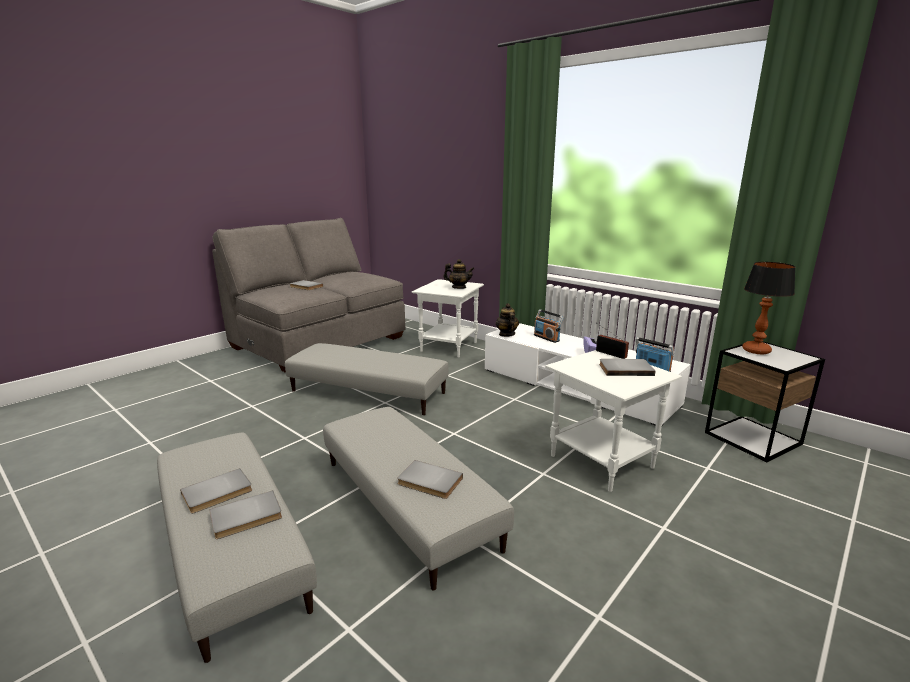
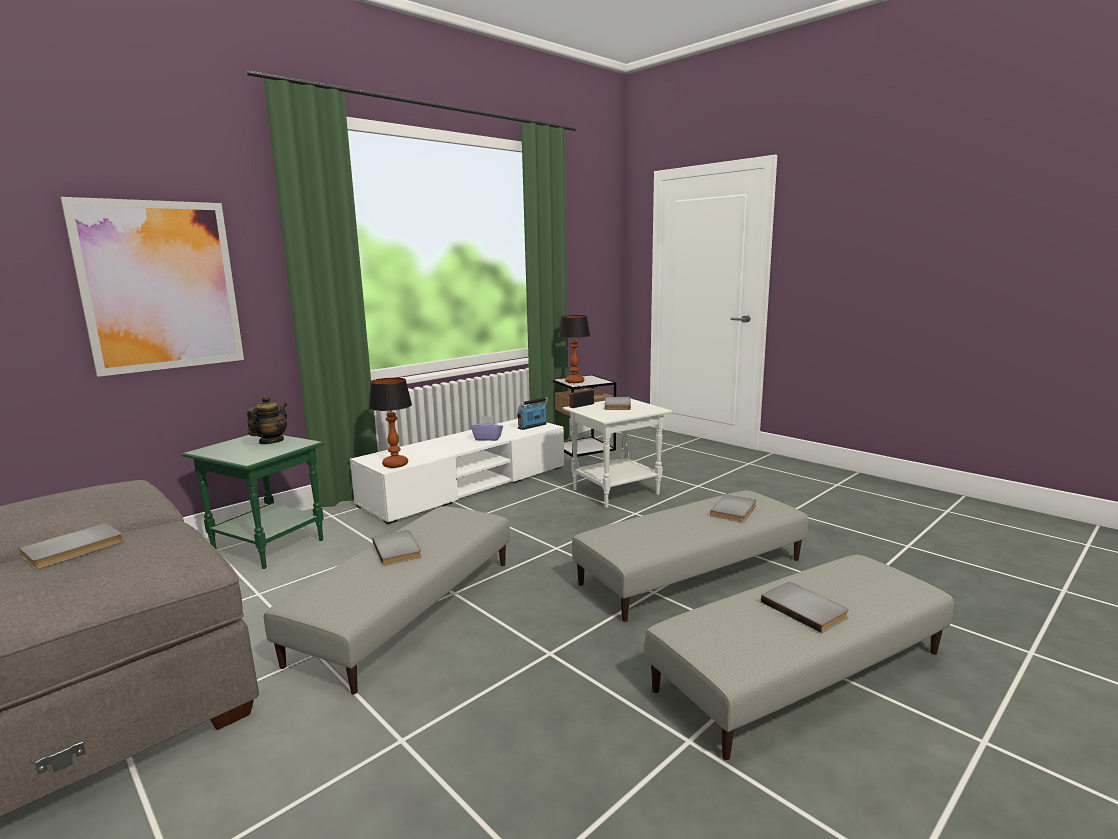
camera: 85 degrees left, 5 degrees down
(246, 518) = (833, 584): grey book -> grey book (398, 549)
(449, 346) = (267, 546): white side table -> green side table
(456, 187) = (160, 286): none -> picture
(506, 334) = (396, 464): teapot -> table lamp
(546, 338) = (424, 450): radio -> none

